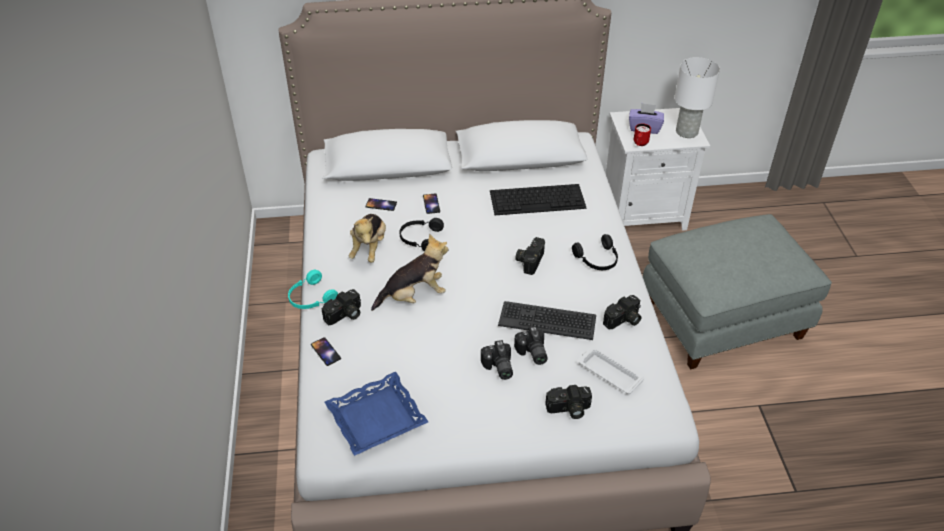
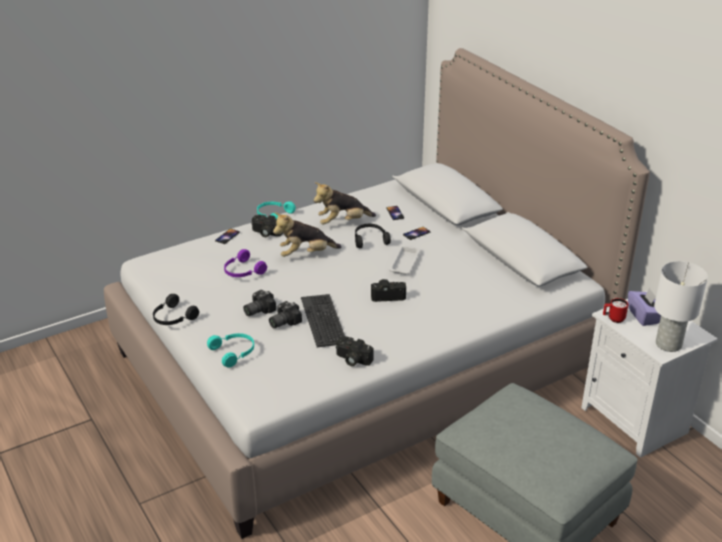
camera: 65 degrees right, 10 degrees down
(376, 419) = (177, 271): blue tray -> none
(414, 296) = (305, 254): plush toy -> plush toy turned 120 degrees clockwise
(417, 358) = (242, 271): none -> purple headphones
(538, 199) = (470, 281): keyboard -> none
(568, 410) = (234, 352): camera -> turquoise headphones
(597, 260) = (418, 329): black headphones -> black headphones (173, 318)
(608, 372) = (286, 364): white tray -> white tray (405, 262)

